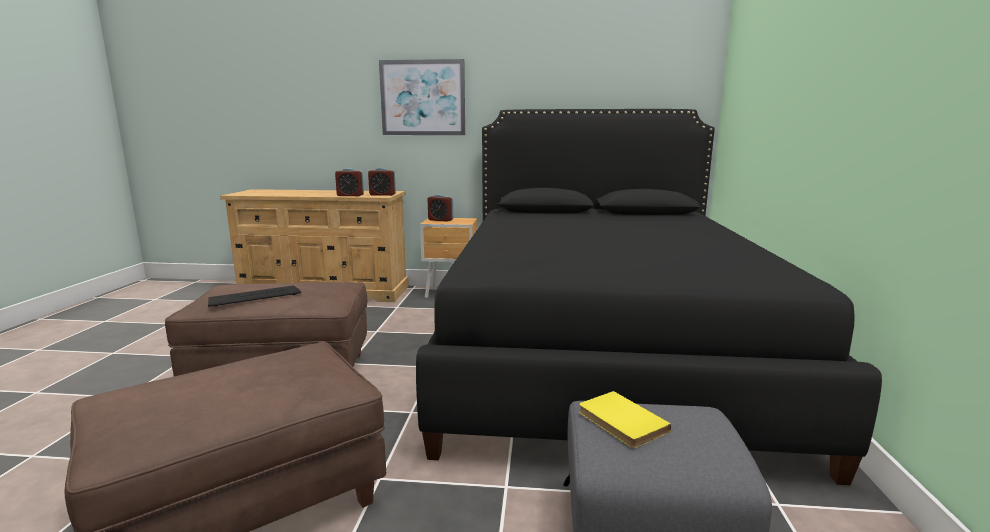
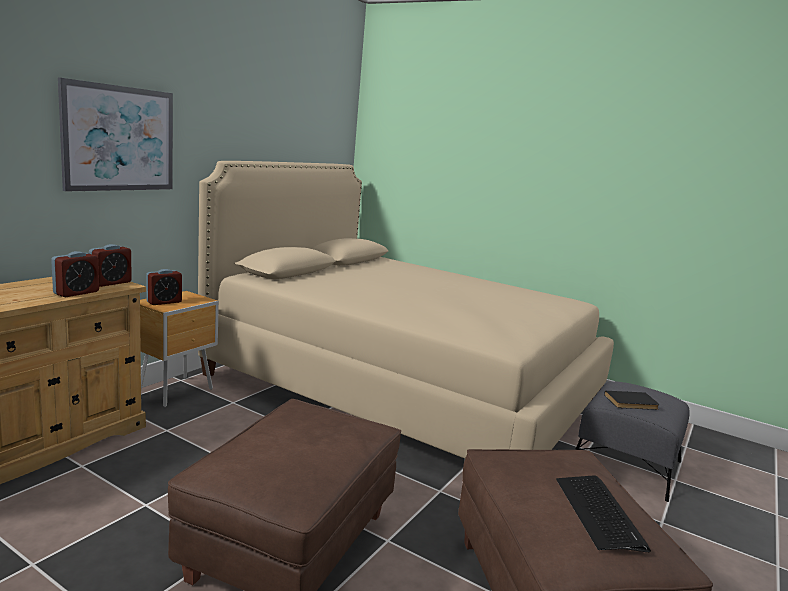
camera: 65 degrees left, 0 degrees up
(254, 297) = (308, 456): keyboard -> keyboard (599, 513)
(602, 351) = (403, 387): black bed -> beige bed
(620, 422) = (631, 403): yellow book -> black book

